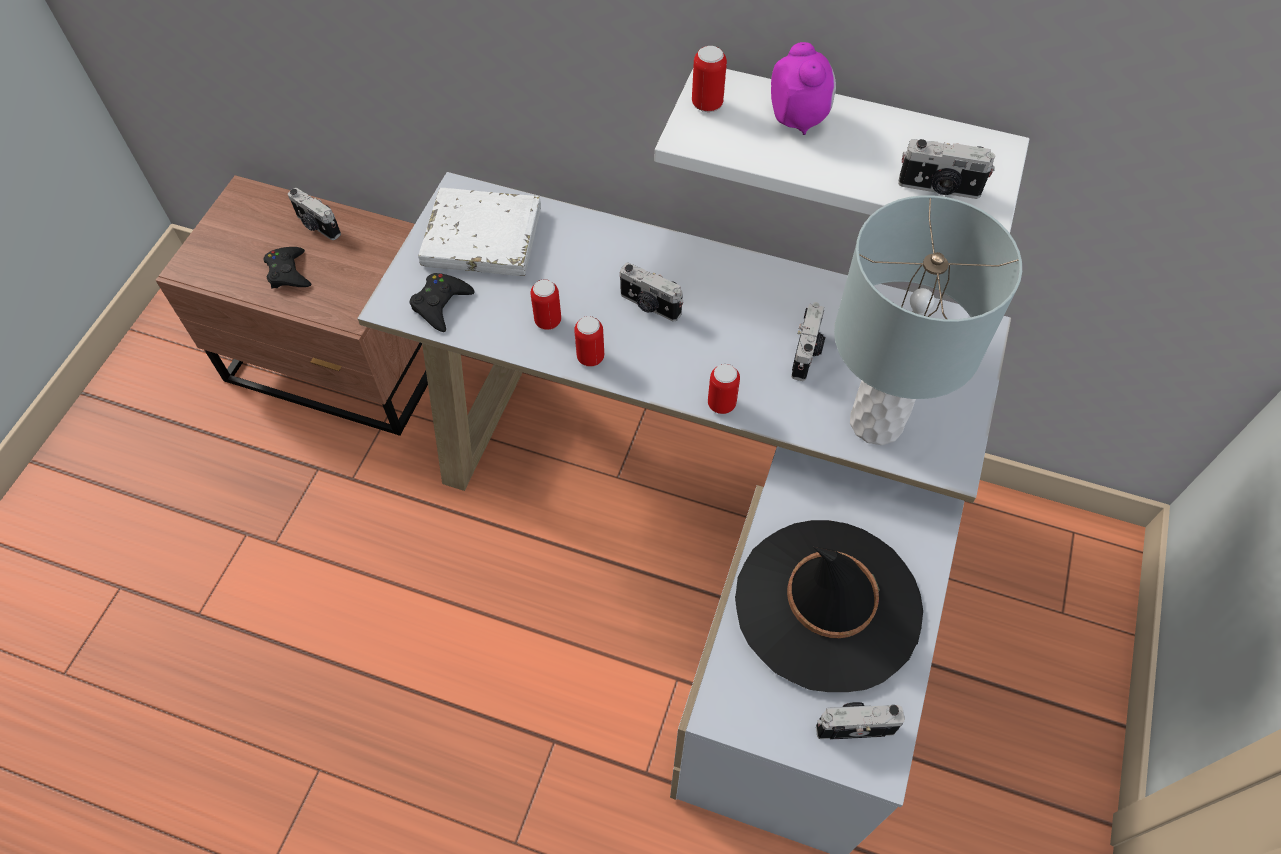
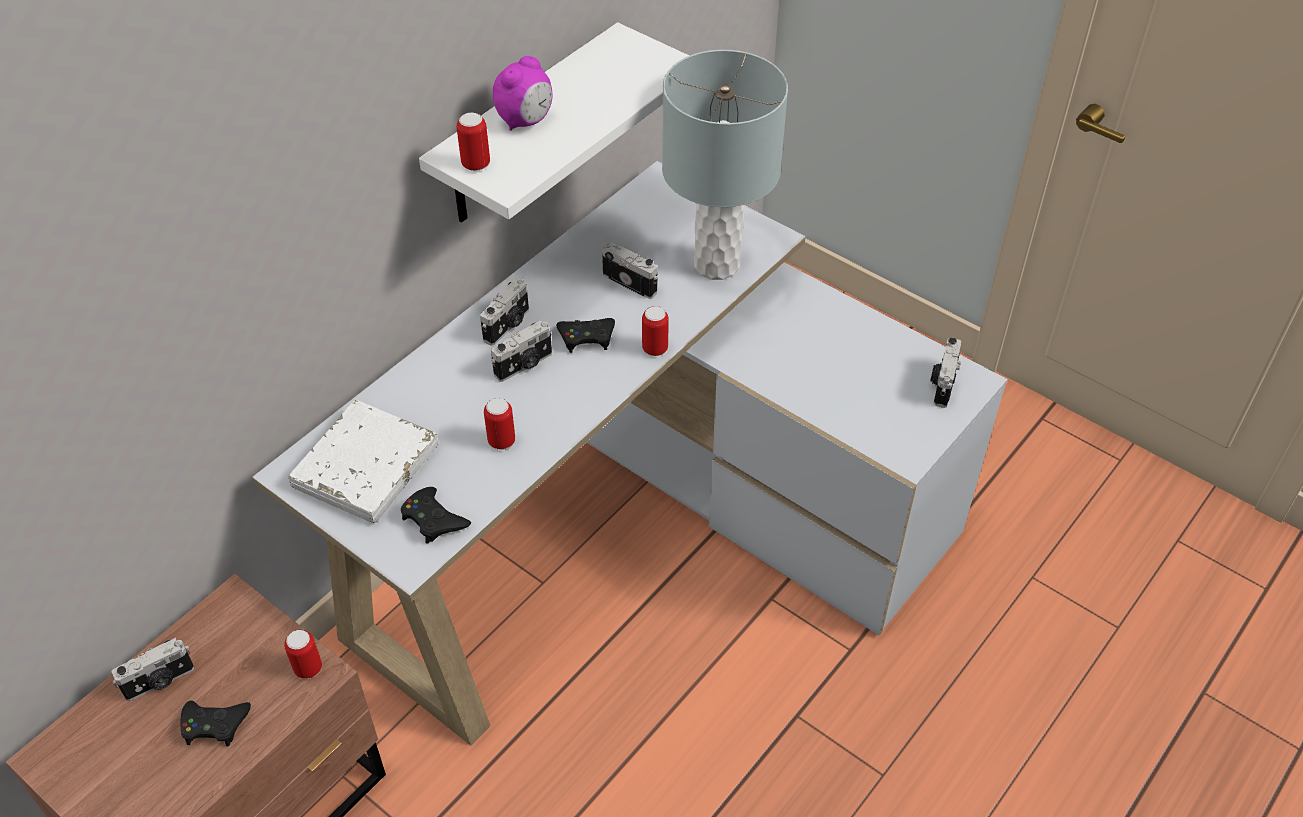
camera: 70 degrees left, 10 degrees down
(590, 357) = (560, 421): can -> can (308, 668)
(709, 342) = (586, 337): none -> black game controller
(798, 118) = (526, 121): alarm clock -> alarm clock turned 120 degrees clockwise
(827, 604) = (840, 366): black hat -> none
(939, 188) = (642, 77): camera -> camera (508, 325)

